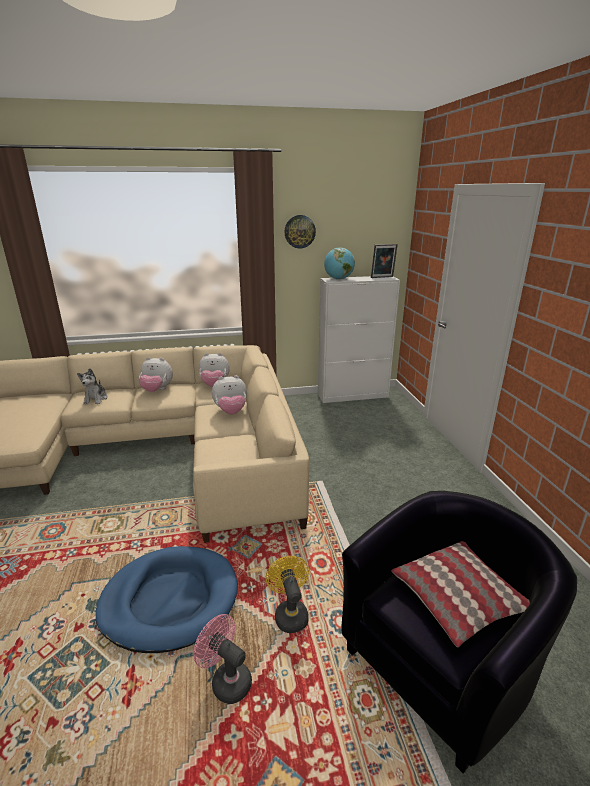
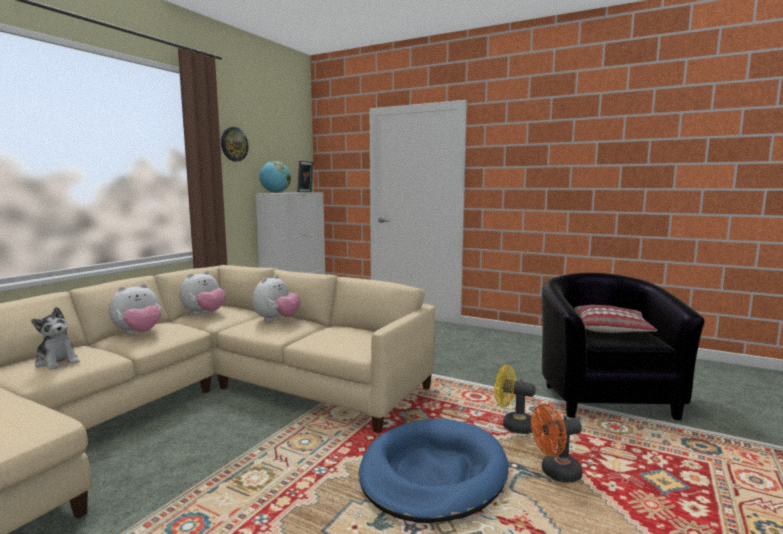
camera: 50 degrees left, 15 degrees down
(226, 680) = (555, 473): pink fan -> orange fan

